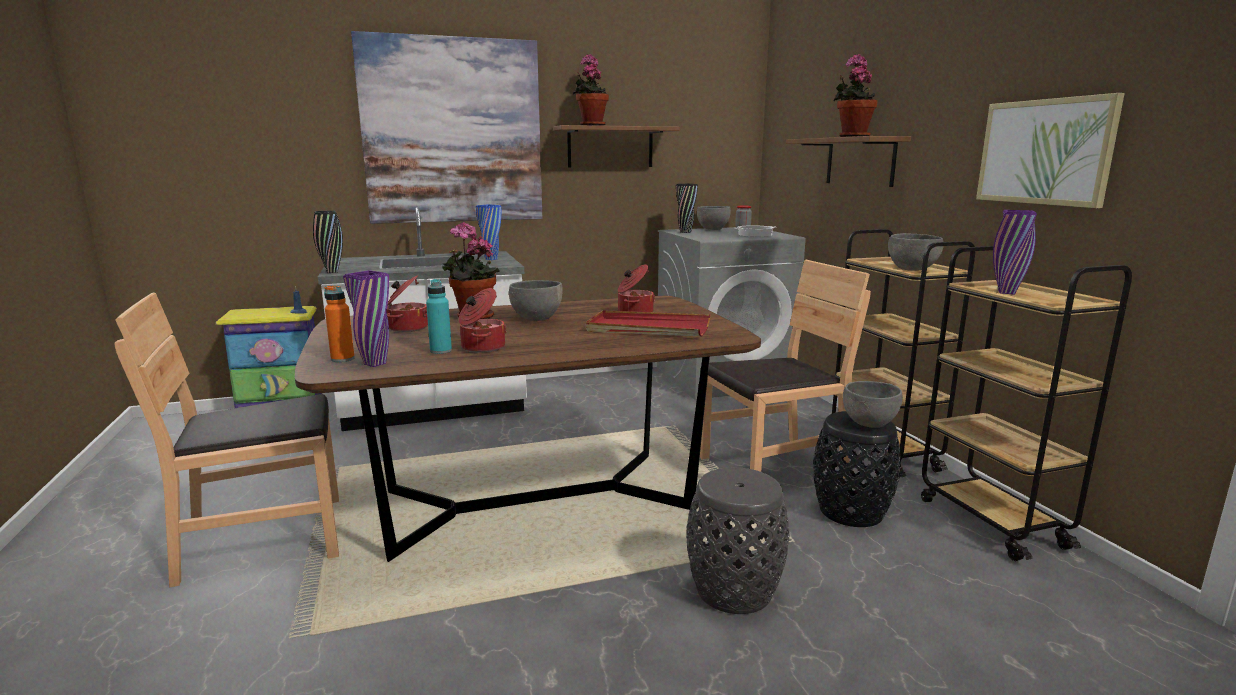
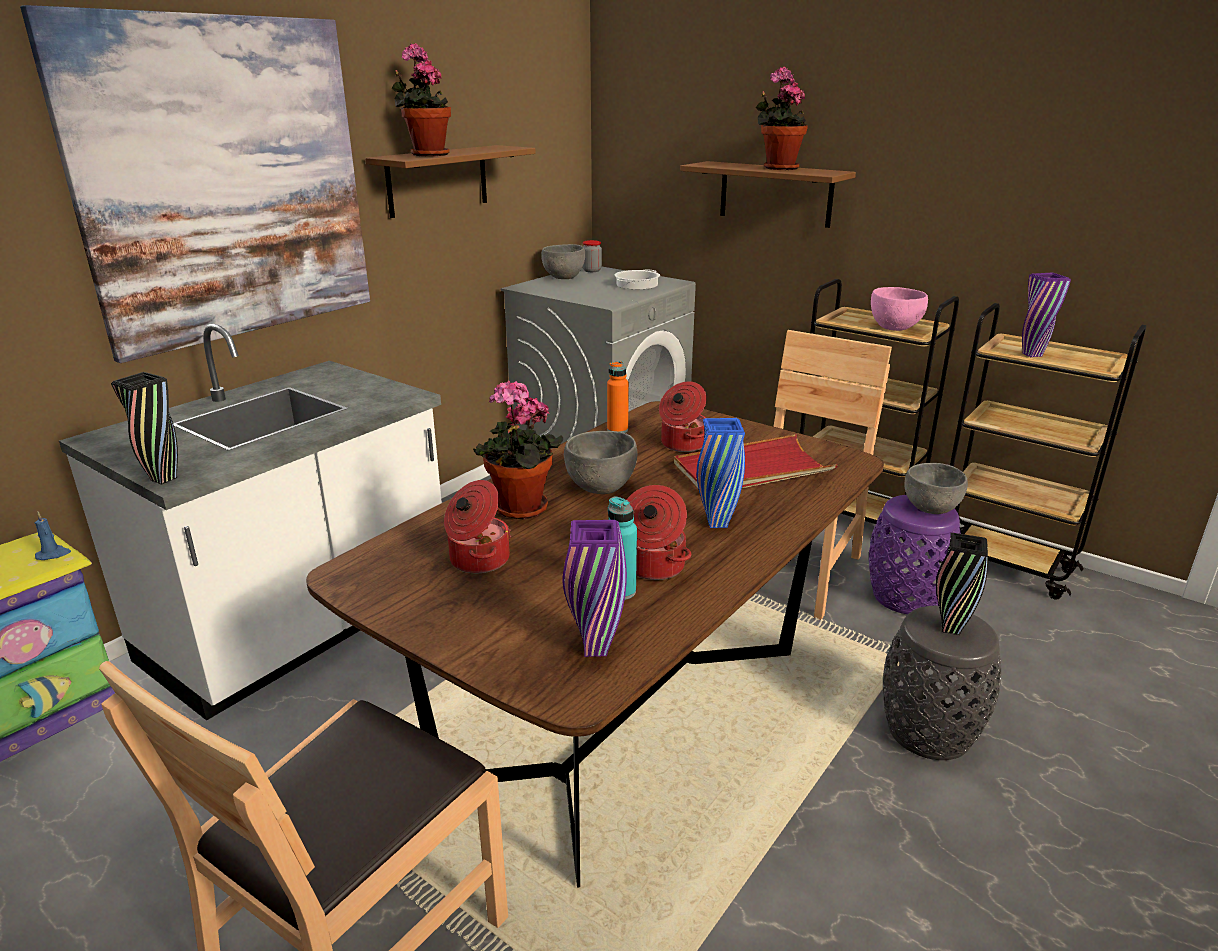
camera: 35 degrees left, 10 degrees up
(342, 359) = (533, 657): orange bottle -> orange bottle (617, 430)
(491, 259) = (355, 386): blue vase -> blue vase (717, 523)
(685, 232) = (548, 290): black vase -> black vase (950, 628)
(851, 512) = (906, 597): black stool -> purple stool
(911, 269) = (894, 328): grey bowl -> pink bowl
(1045, 152) = (1037, 206): picture -> none

